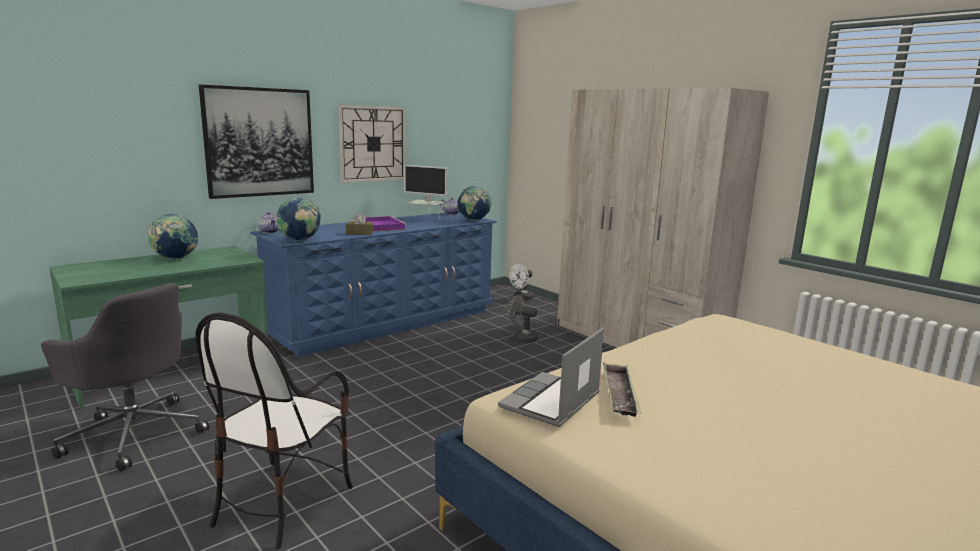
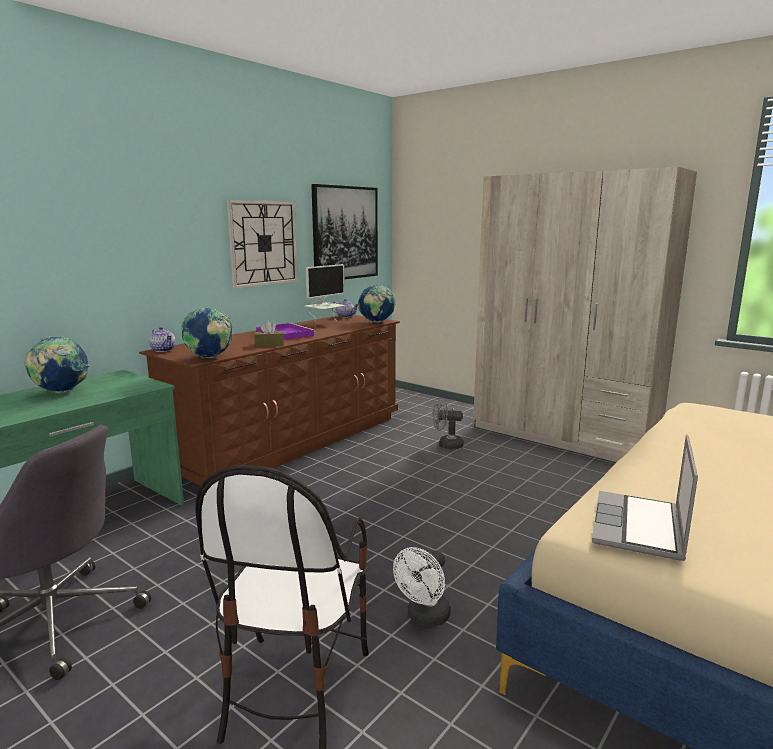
camera: 10 degrees left, 0 degrees up
(259, 142) = (143, 245): picture -> picture (345, 233)
(385, 322) = (291, 441): blue dresser -> brown dresser
(426, 219) = (324, 323): monitor -> monitor turned 60 degrees counterclockwise
(521, 298) = (419, 400): white fan -> white fan (425, 618)
(619, 394) = (699, 508): tray -> none

